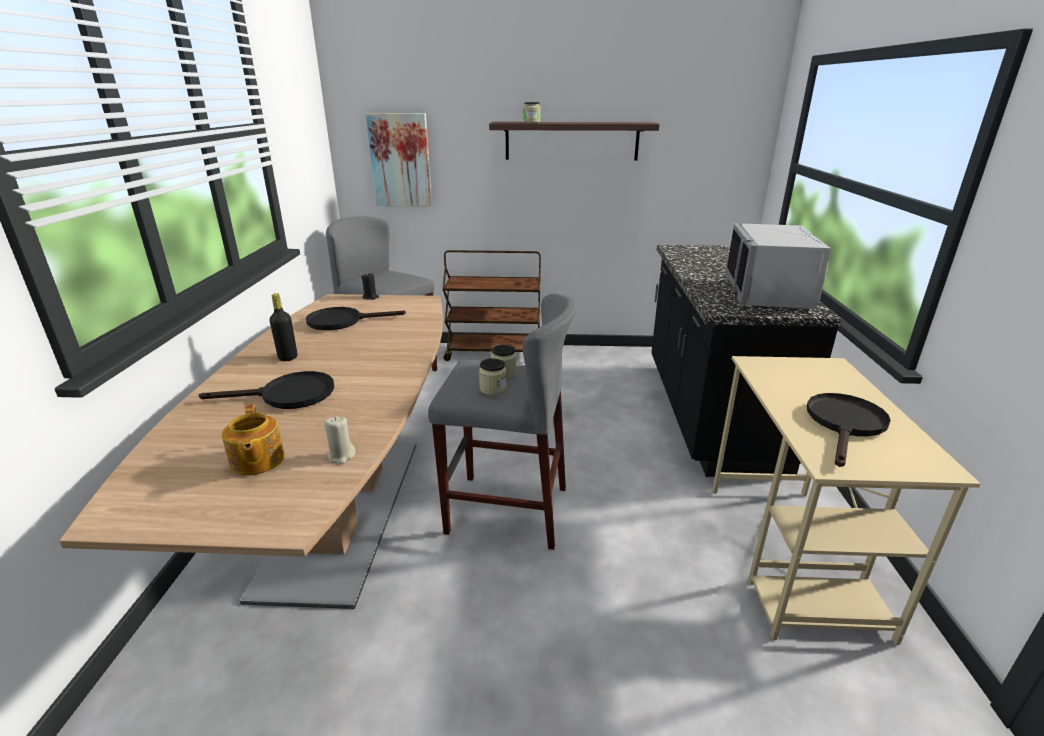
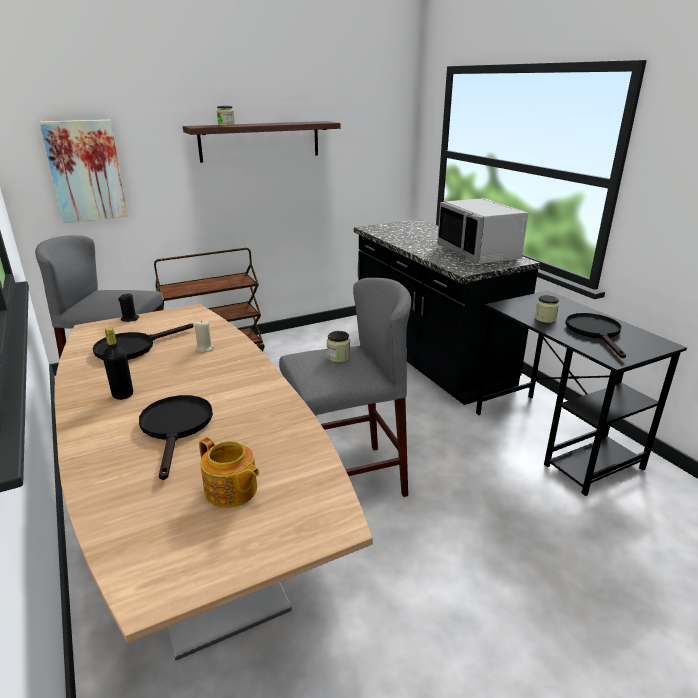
camera: 30 degrees left, 0 degrees up
(288, 395) = (176, 428): black frying pan -> black frying pan turned 60 degrees counterclockwise
(341, 456) = (303, 460): beige candle -> beige candle (205, 348)
(493, 389) = (345, 371): jar -> jar (545, 319)
(791, 556) = (555, 440): beige desk -> black desk

